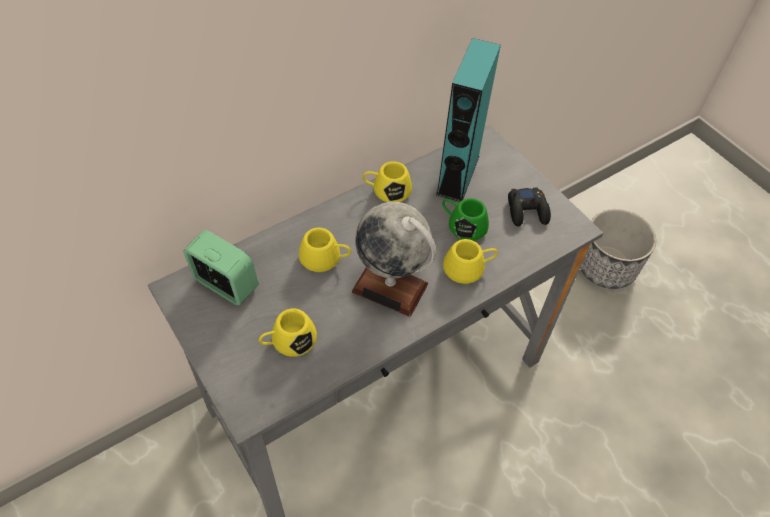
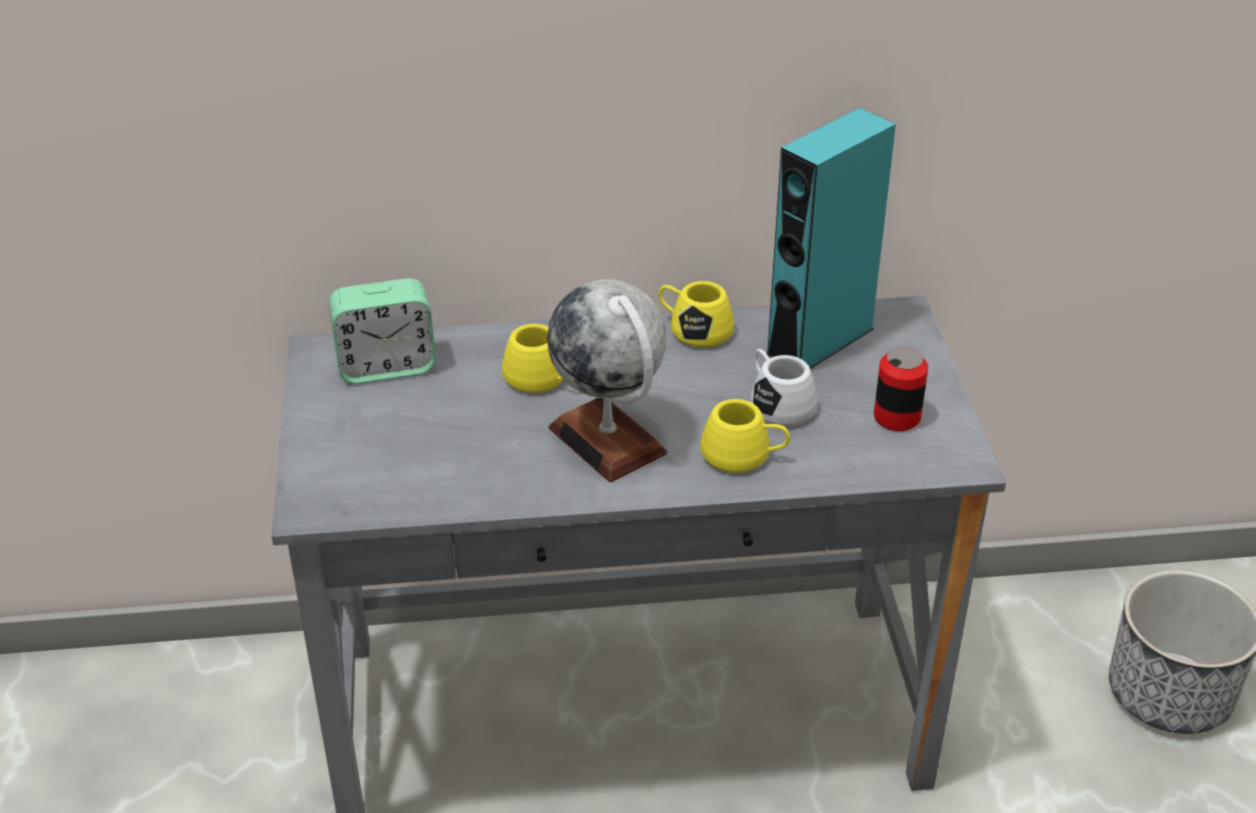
camera: 30 degrees right, 15 degrees down
(226, 284) = (386, 366): alarm clock -> alarm clock turned 105 degrees clockwise
(288, 341) = (420, 452): yellow mug -> none
(463, 225) = (777, 403): green mug -> white mug
(527, 211) = (897, 417): black game controller -> can

